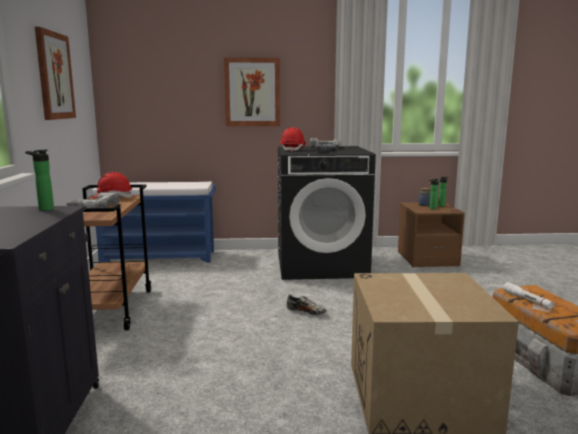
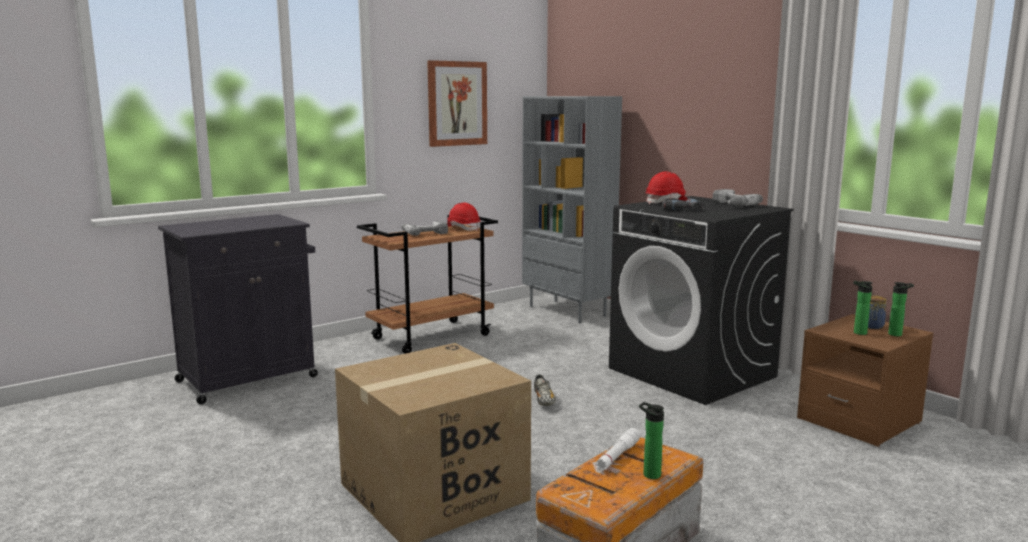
camera: 55 degrees right, 0 degrees up
(43, 209) = (283, 221): bottle -> bottle (649, 474)
(160, 257) = (568, 311): blue bench -> grey bookcase
(252, 92) = (685, 119): picture -> none

